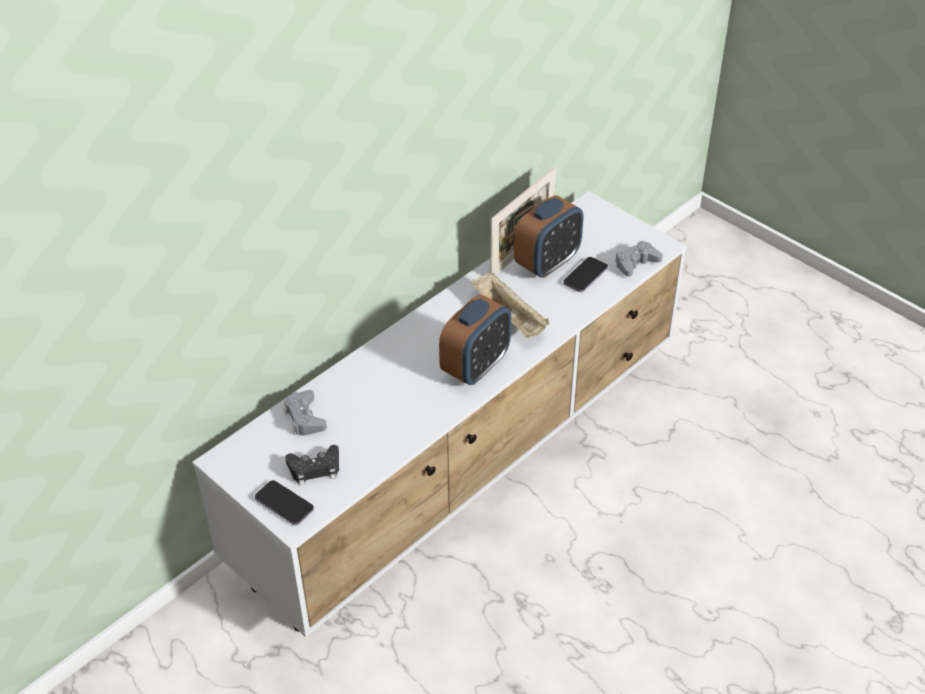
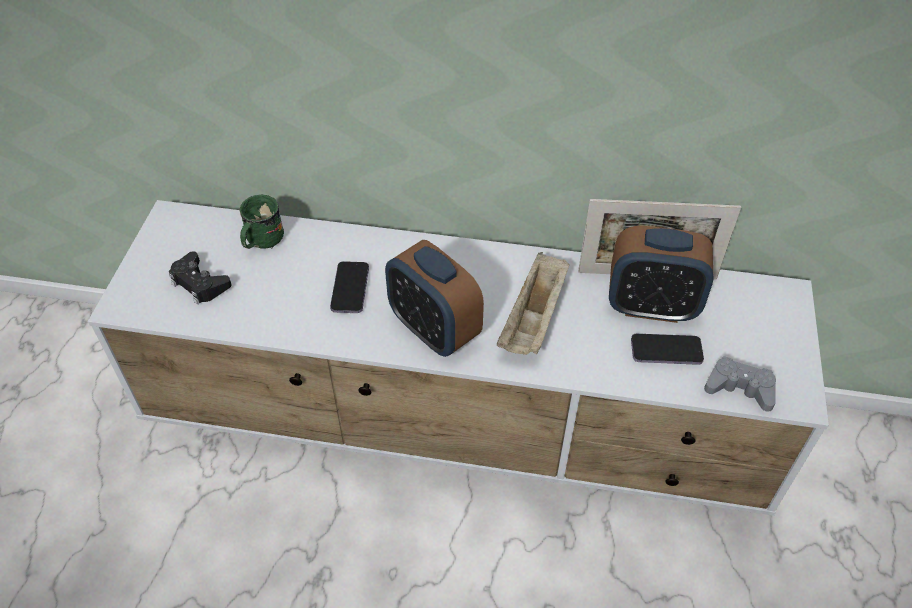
camera: 55 degrees right, 5 degrees up
(284, 504) = (140, 286): phone -> phone (350, 289)
(305, 418) = (261, 241): grey game controller -> green mug
(475, 367) = (434, 330): alarm clock -> alarm clock turned 45 degrees clockwise

